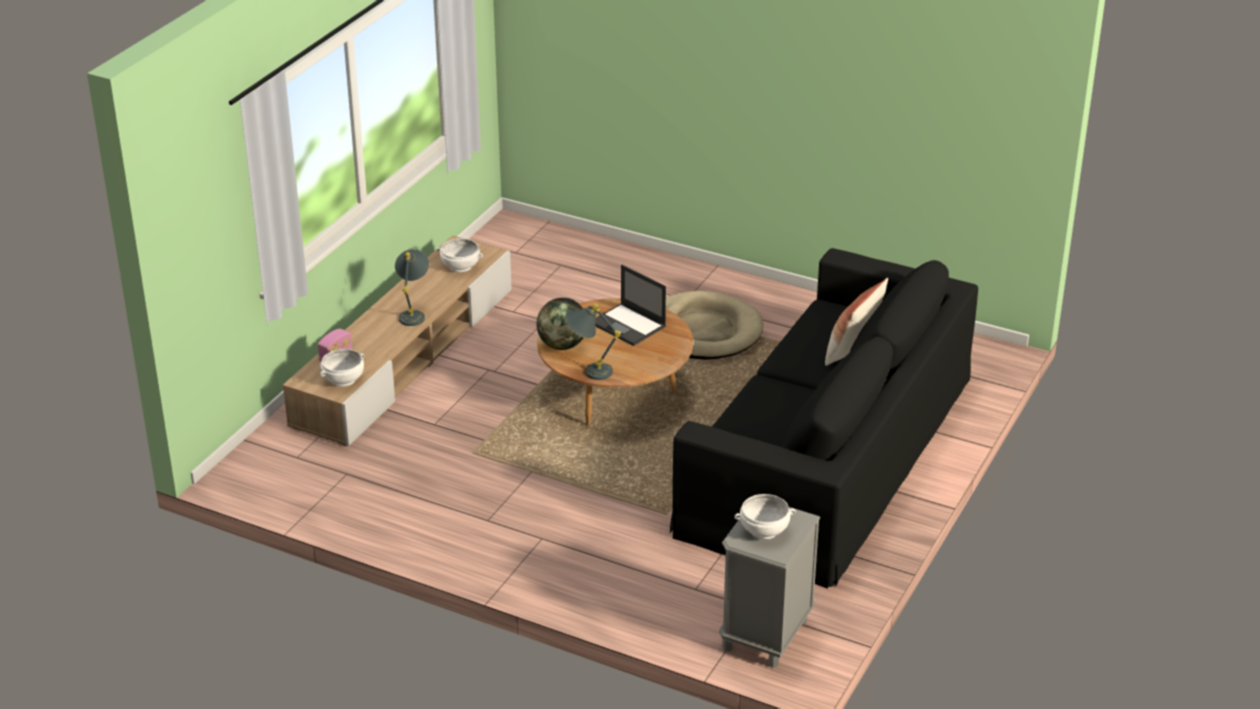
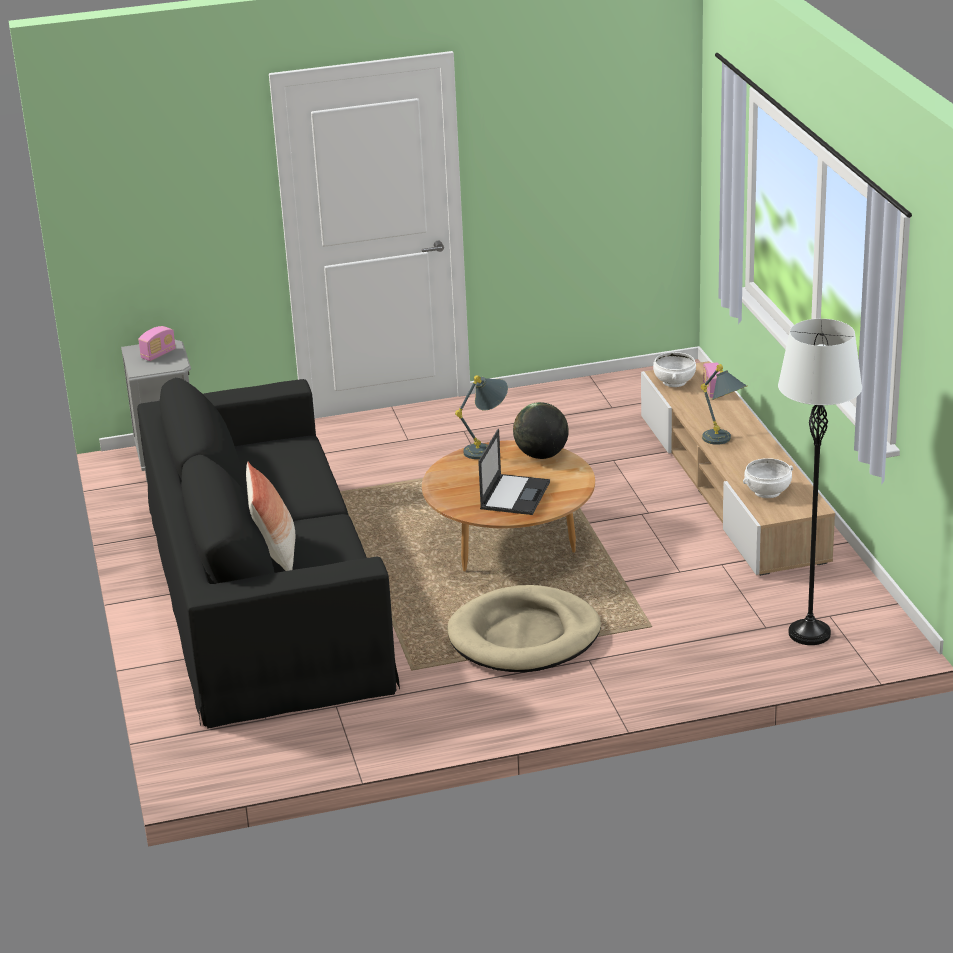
camera: 140 degrees right, 5 degrees down
(545, 250) = (809, 633): none -> white floor lamp
(629, 325) = (515, 495): laptop -> laptop turned 105 degrees clockwise
(764, 531) = (158, 354): white bowl -> radio

